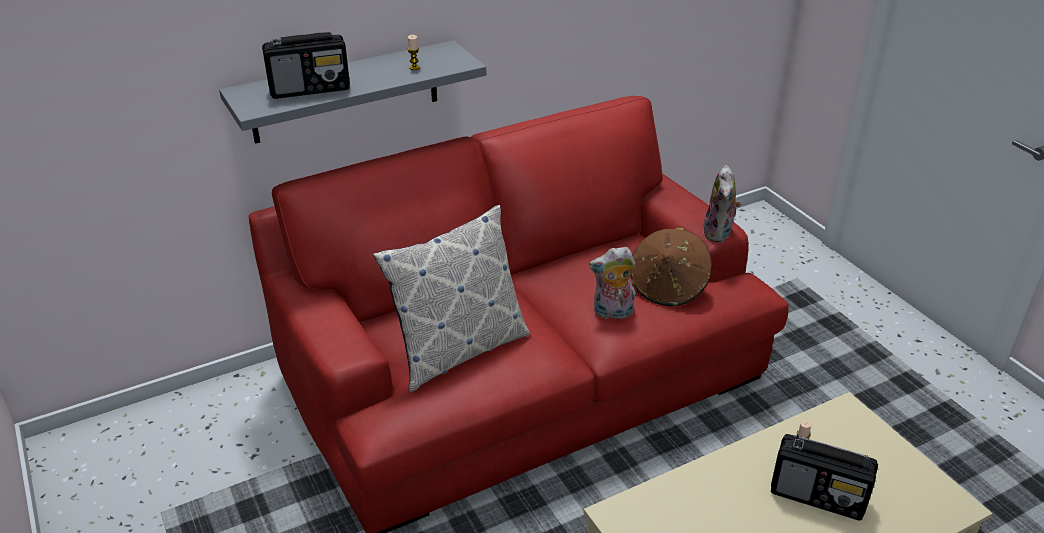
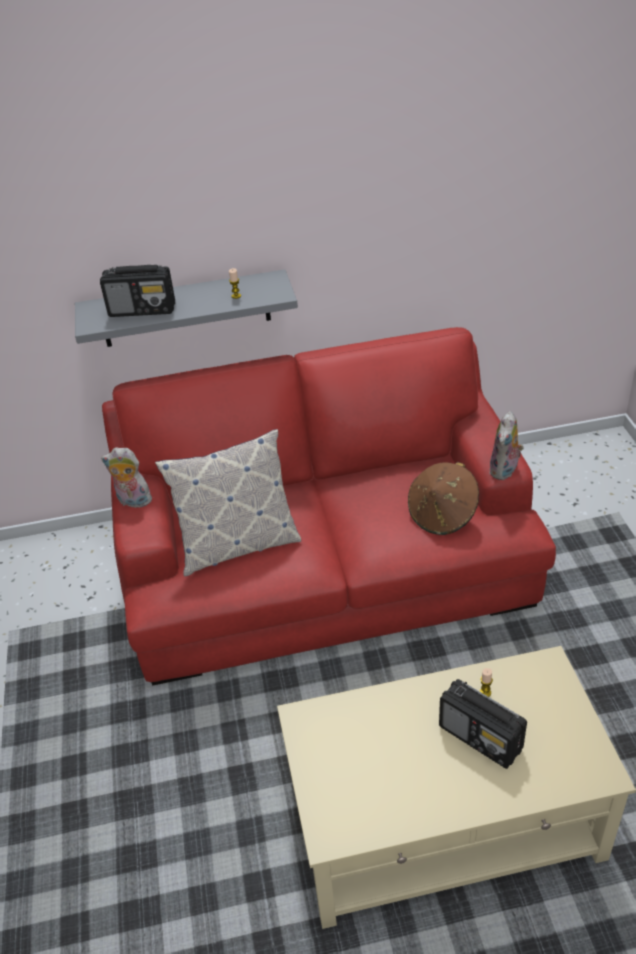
camera: 20 degrees right, 5 degrees up
(612, 313) = (381, 532): plush toy -> plush toy (132, 501)

